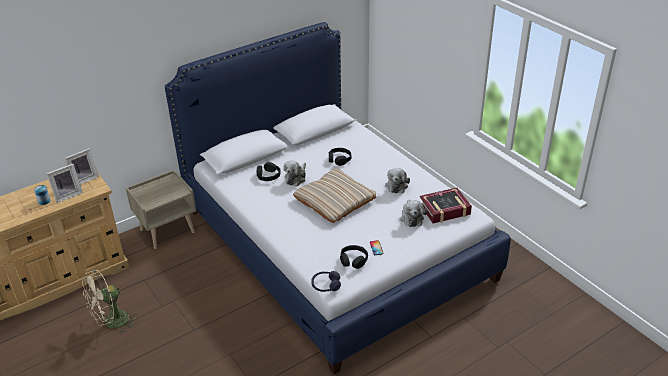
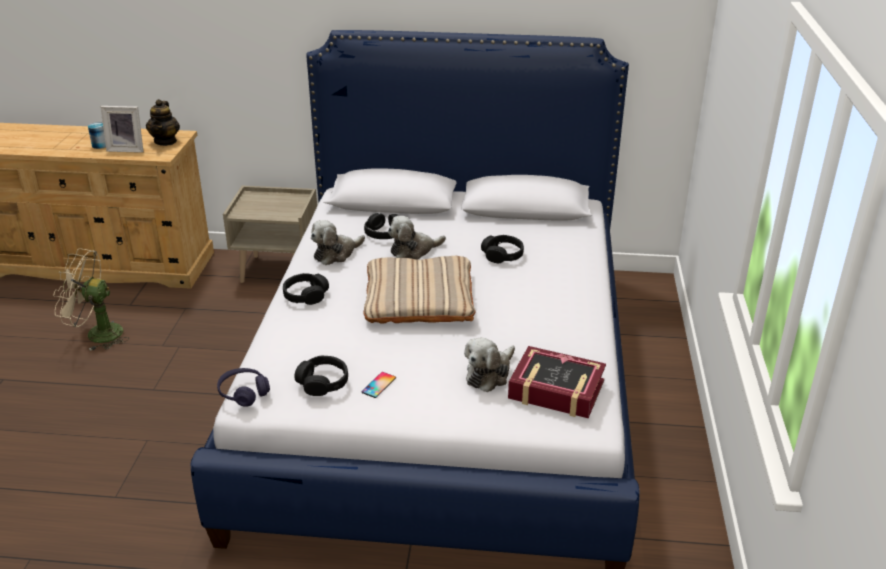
camera: 40 degrees right, 5 degrees down
(84, 179) = (165, 141): picture frame -> teapot
(280, 226) = (305, 295): none -> black headphones
(396, 185) = (534, 322): plush toy -> plush toy (336, 254)

